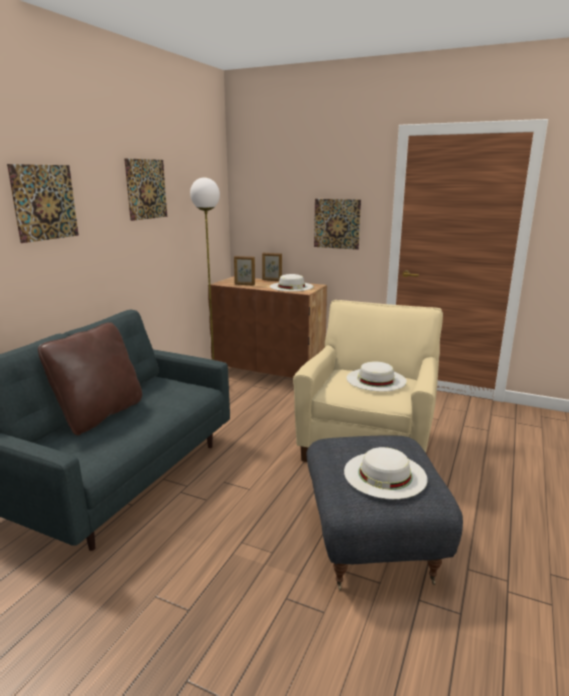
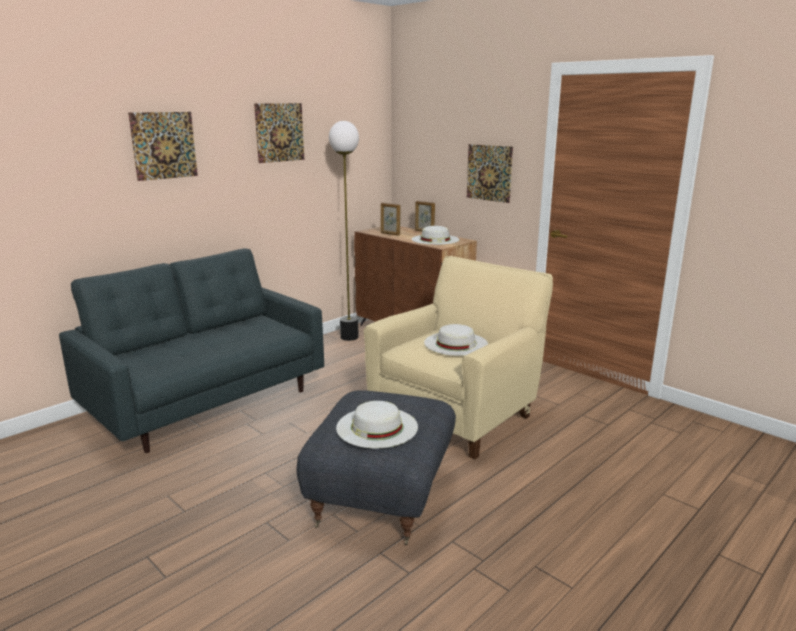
camera: 20 degrees right, 0 degrees up
(100, 414) = (188, 340): brown pillow -> none

